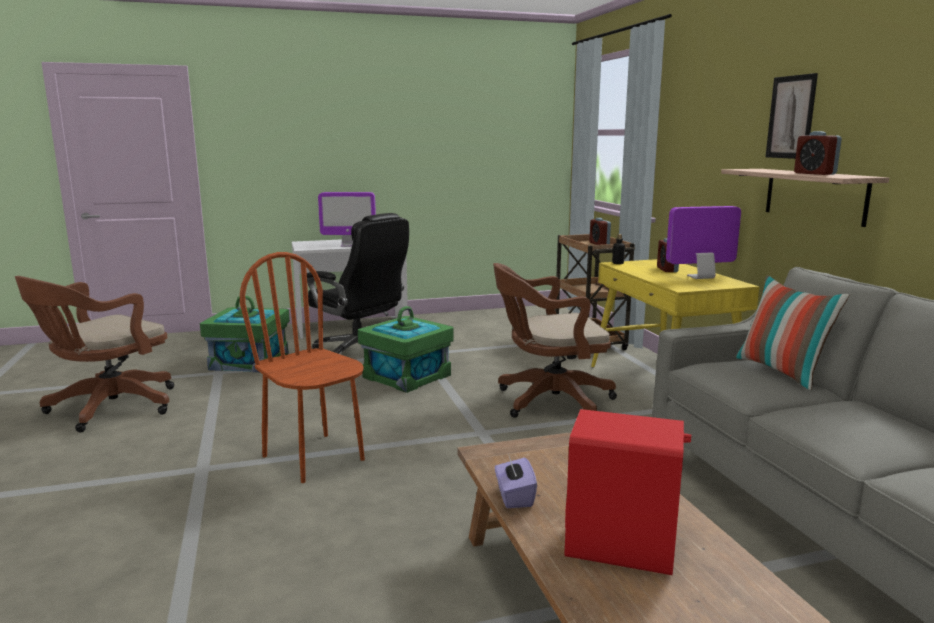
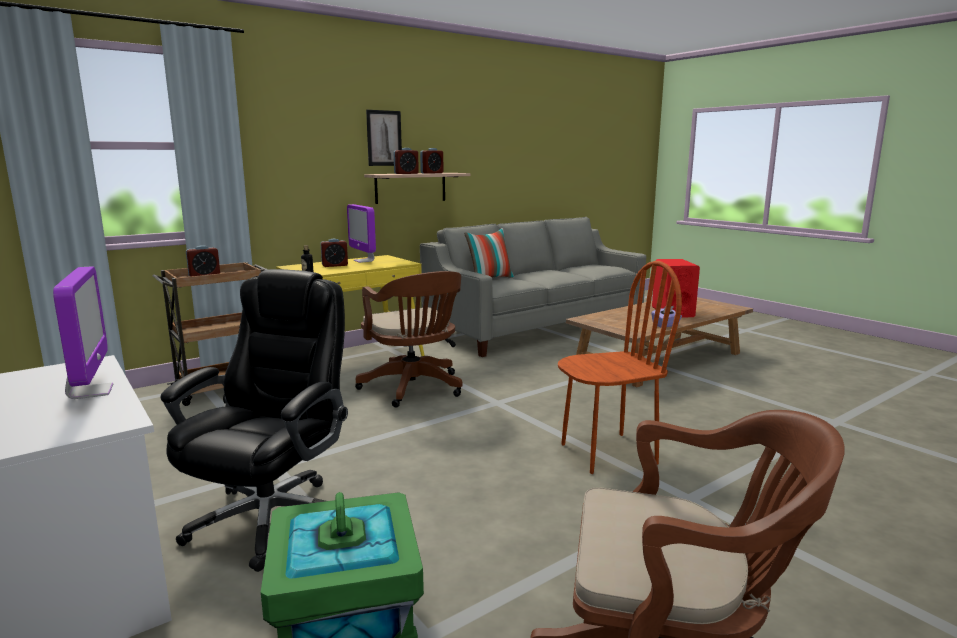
camera: 110 degrees left, 0 degrees up
(314, 457) = (608, 453): brown chair -> brown chair turned 135 degrees counterclockwise
(407, 376) = (374, 458): green storage box -> none
(777, 171) = (406, 173): none -> alarm clock

